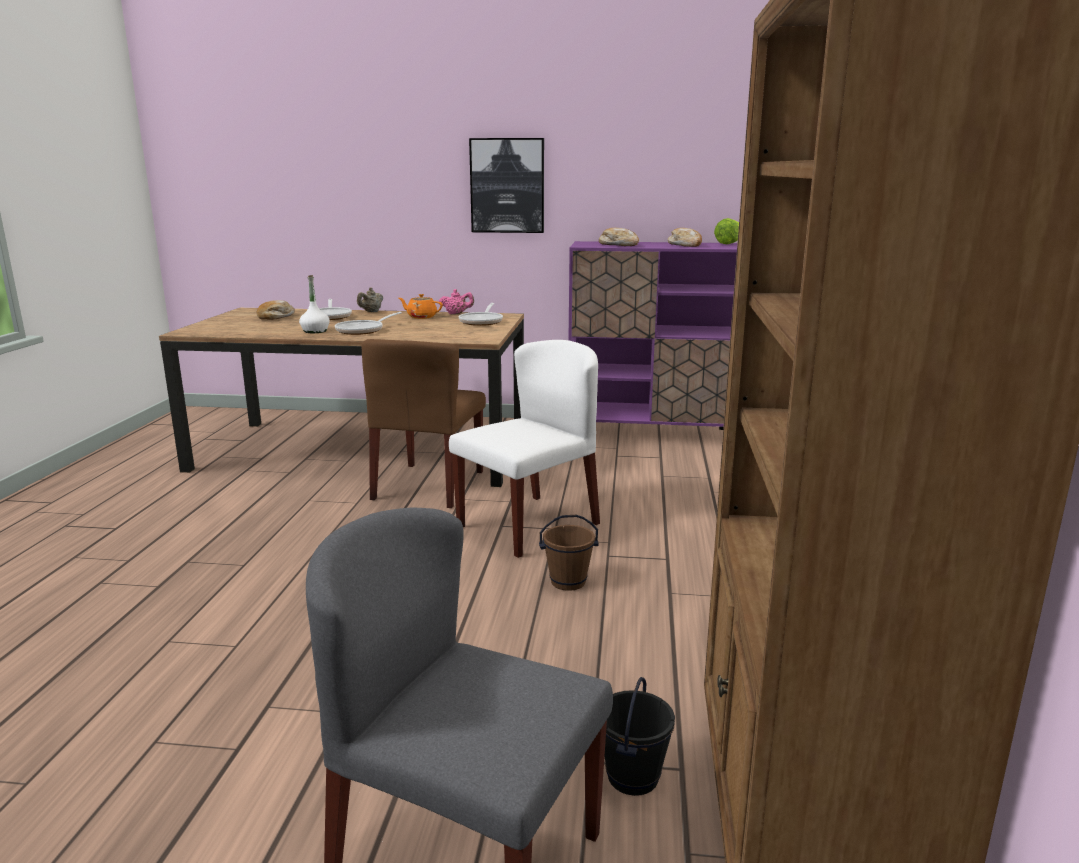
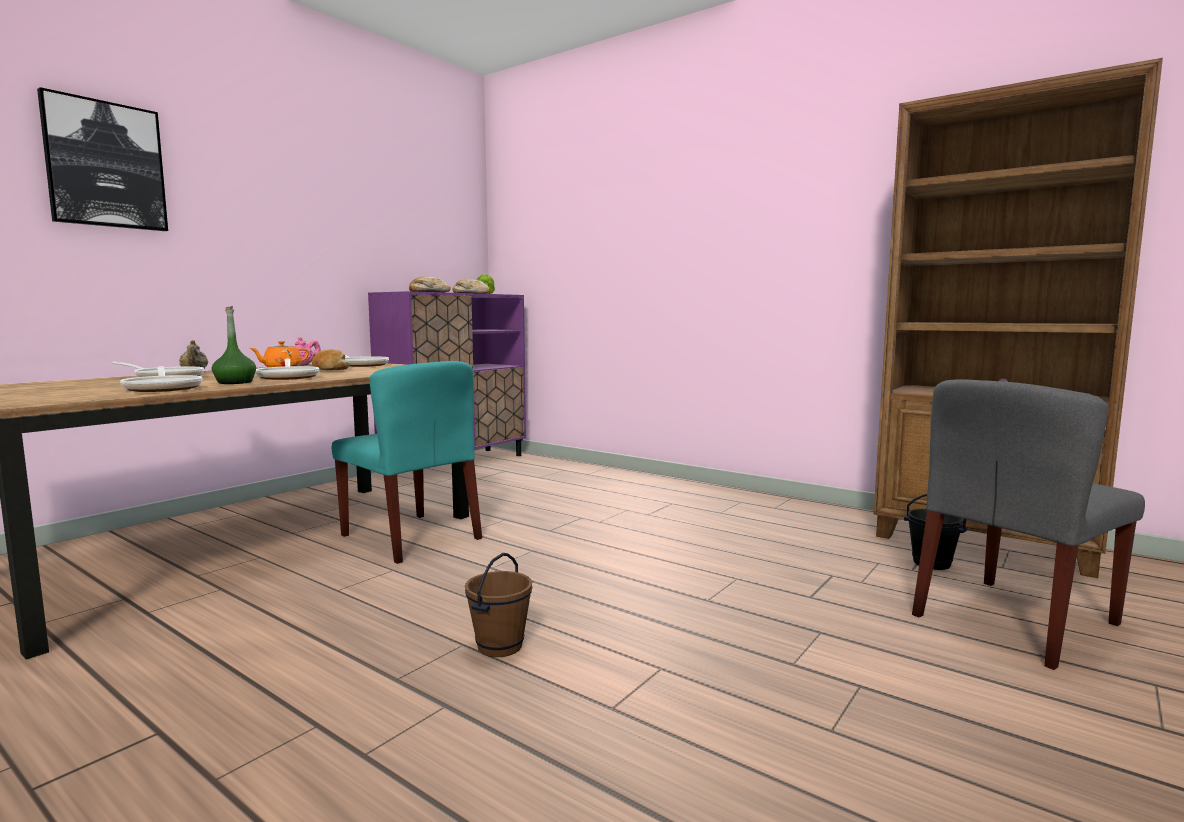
camera: 60 degrees left, 10 degrees down
(269, 330) = (163, 388): none -> frying pan
(276, 317) = (83, 385): bread -> bread (330, 369)
(315, 331) = (235, 382): white bottle -> green bottle
(429, 485) = (411, 537): brown chair -> turquoise chair
(507, 186) = (297, 233): picture -> picture (105, 165)
(529, 524) = (561, 522): white chair -> none
(568, 582) = (676, 531): brown bucket -> brown bucket (500, 646)

